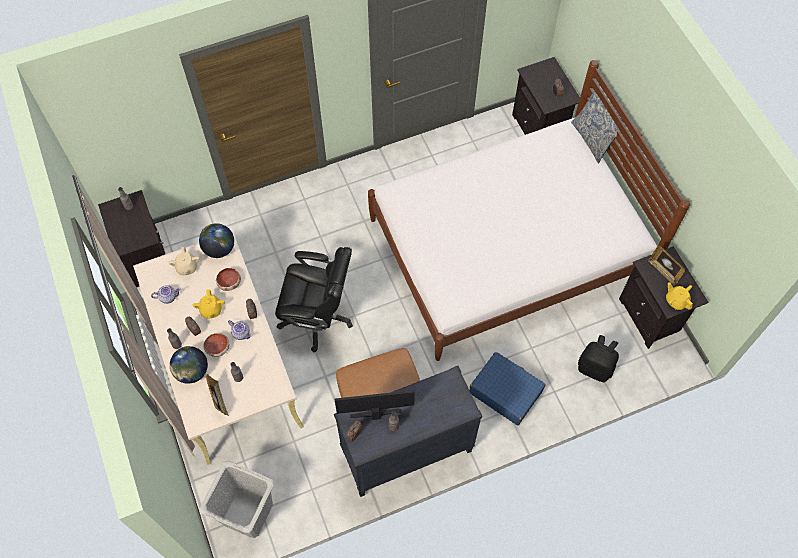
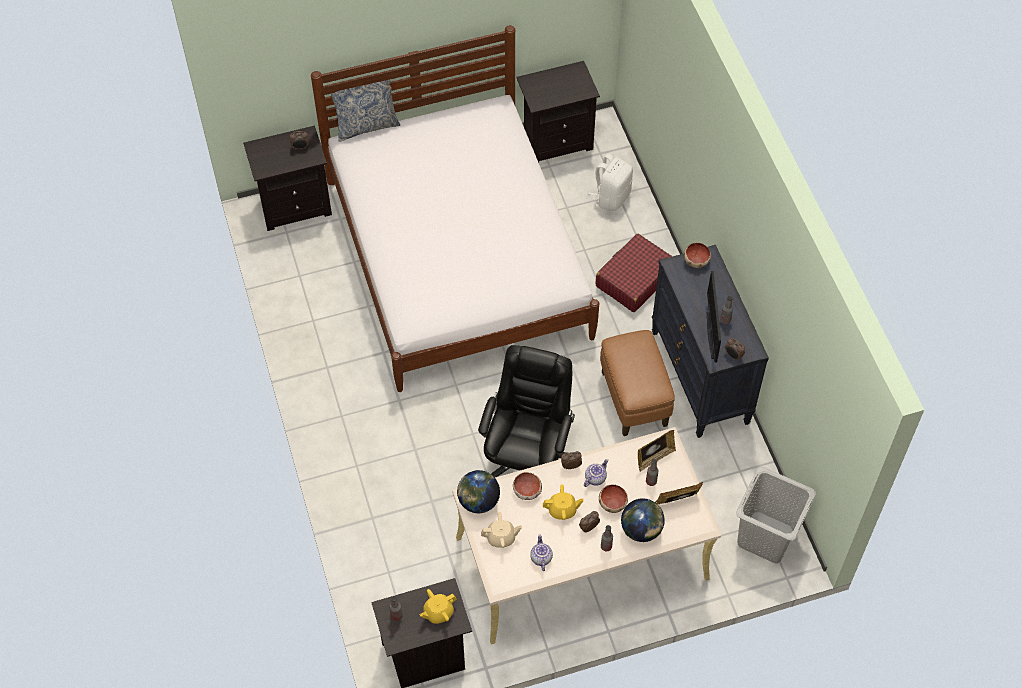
camera: 85 degrees left, 5 degrees down
(461, 398) = (696, 260): none -> bowl
(505, 391) = (634, 279): blue suitcase -> red suitcase
(595, 368) = (611, 197): black backpack -> white backpack
(663, 271) = (545, 89): picture frame -> picture frame (654, 458)
(676, 301) = (580, 85): yellow teapot -> yellow teapot (438, 612)

